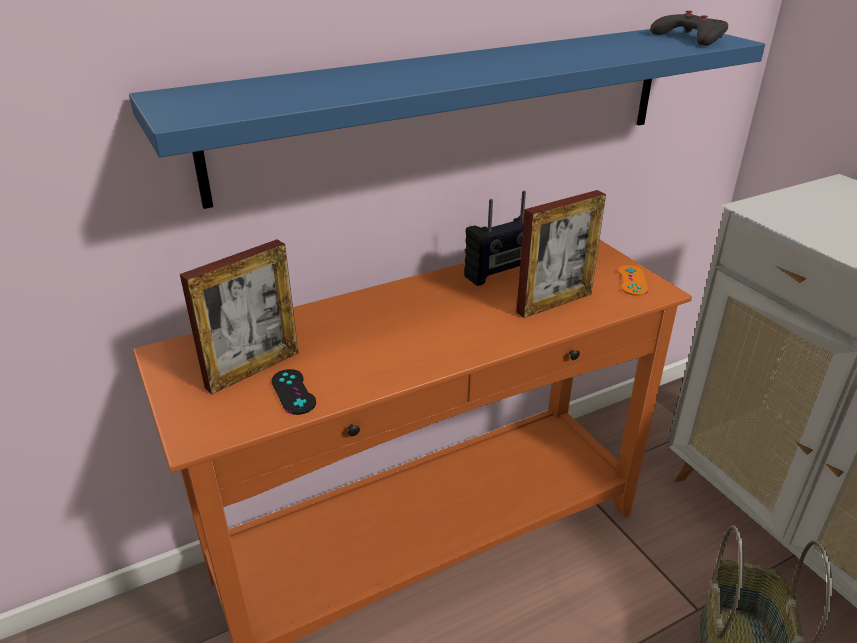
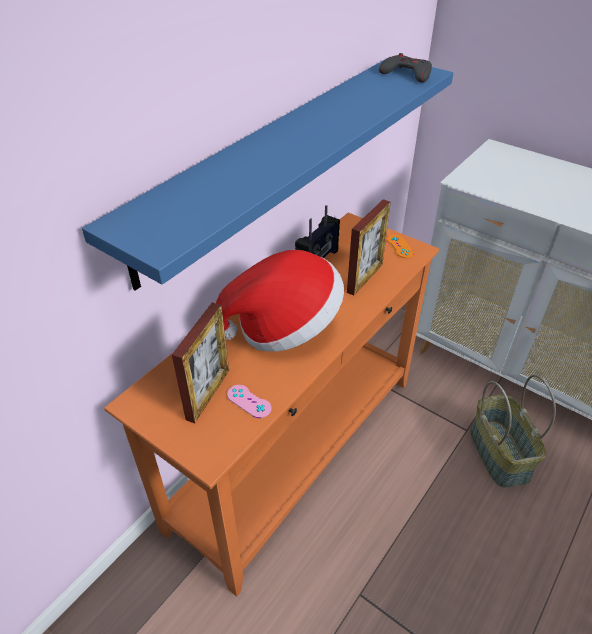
camera: 25 degrees left, 10 degrees up
(293, 392) = (249, 401): black game controller -> pink game controller
(404, 327) = (284, 326): none -> hat

